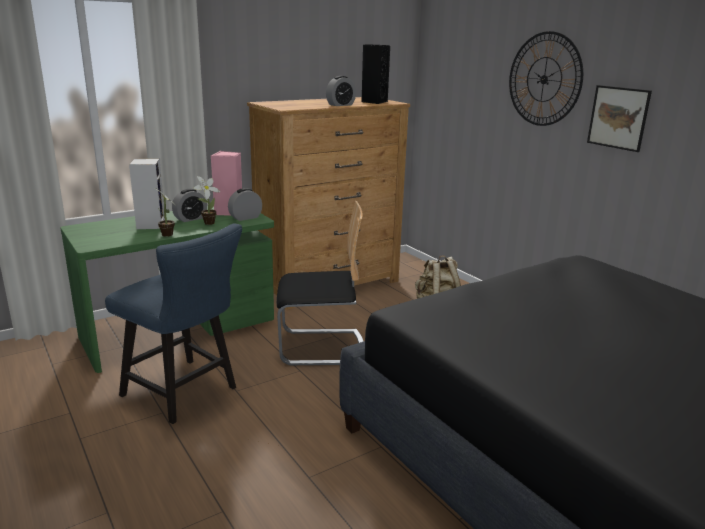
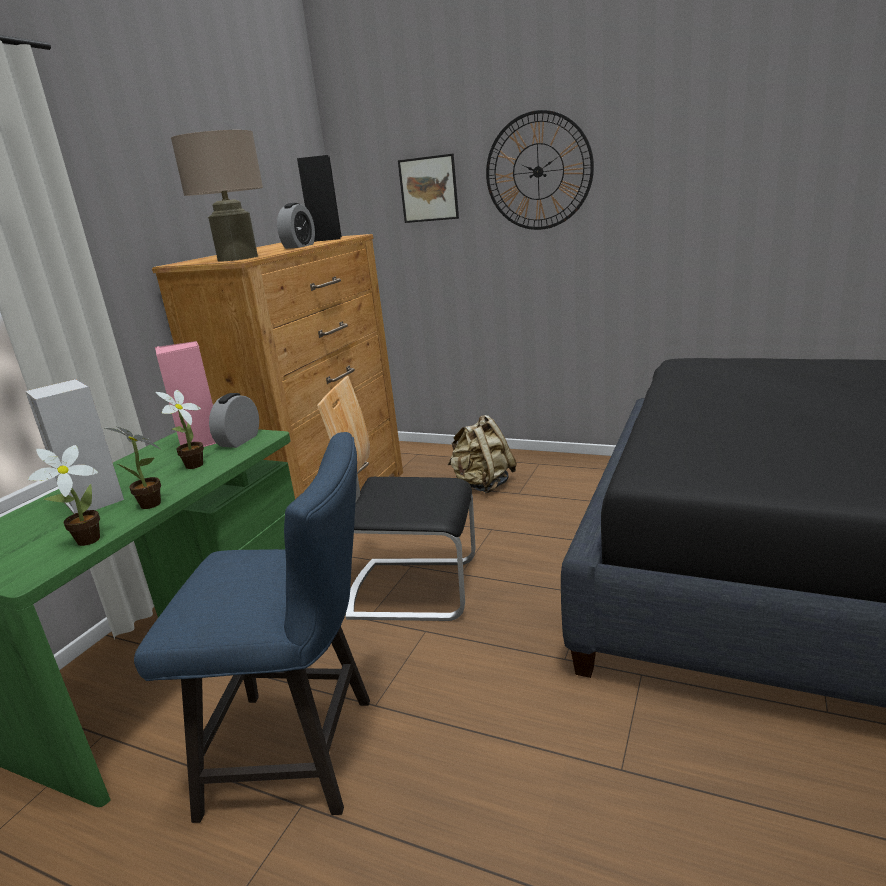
camera: 30 degrees left, 0 degrees up
(124, 241) = (84, 542): none -> potted plant
(190, 219) = (151, 470): alarm clock -> none
(287, 107) = (237, 258): none -> beige table lamp
(321, 347) = (413, 588): chair -> chair turned 135 degrees counterclockwise
(618, 117) = (650, 196): picture -> picture (428, 189)

